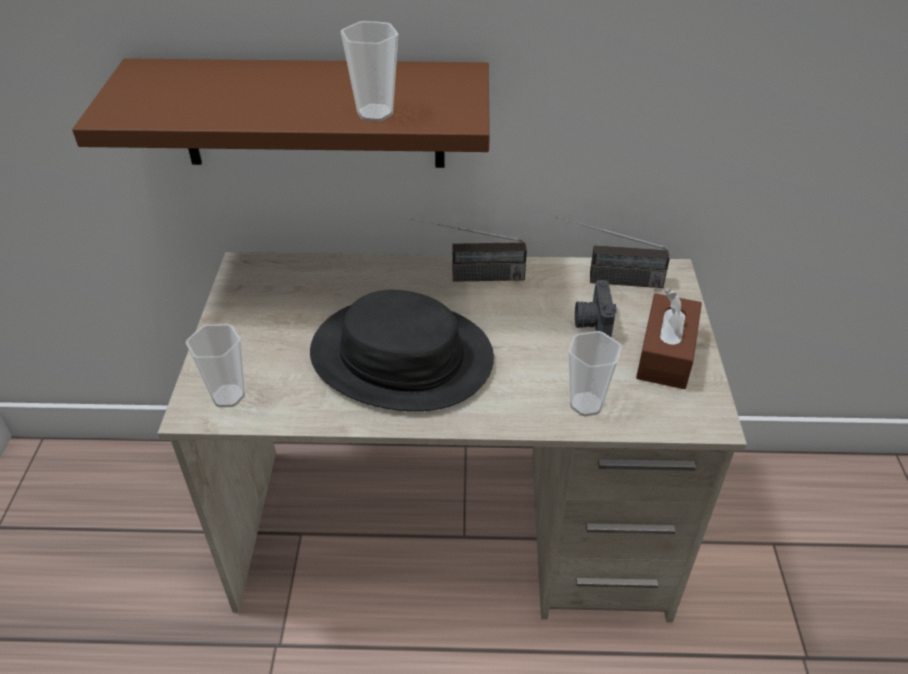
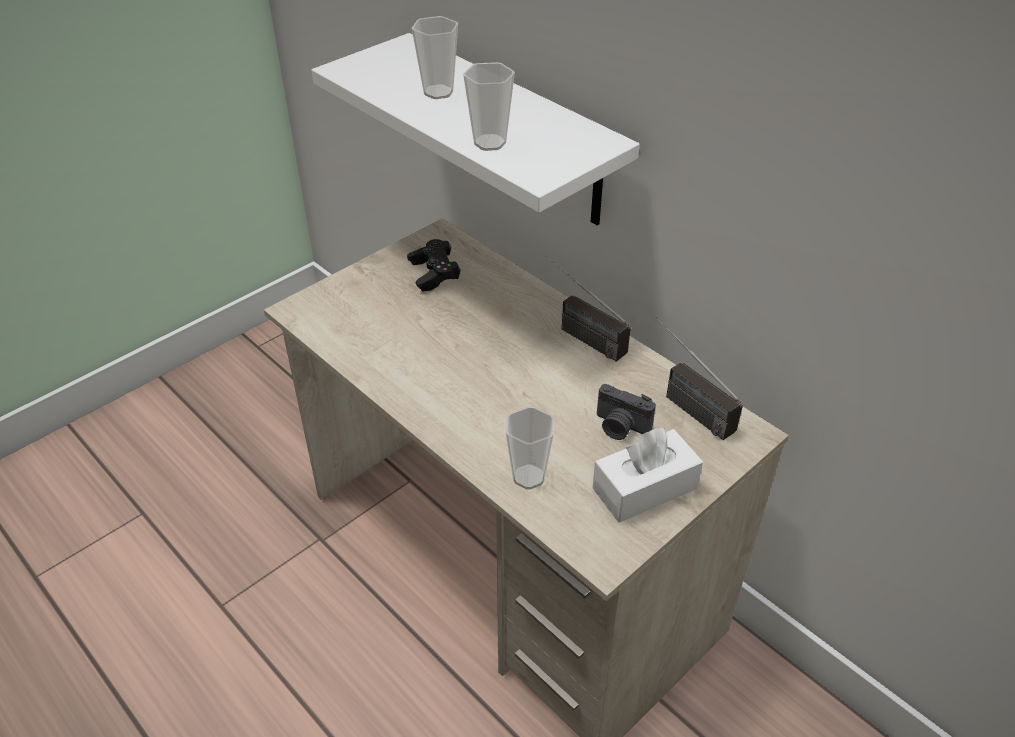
camera: 45 degrees right, 0 degrees up
(228, 396) = (323, 313): cup -> cup (438, 92)
(286, 301) = (434, 274): none -> black game controller
(312, 114) = (513, 131): brown shelf -> white shelf
(401, 357) = (453, 358): black hat -> none
(592, 324) = (620, 427): camera -> camera turned 105 degrees counterclockwise
(666, 354) = (644, 488): brown tissue box -> white tissue box

